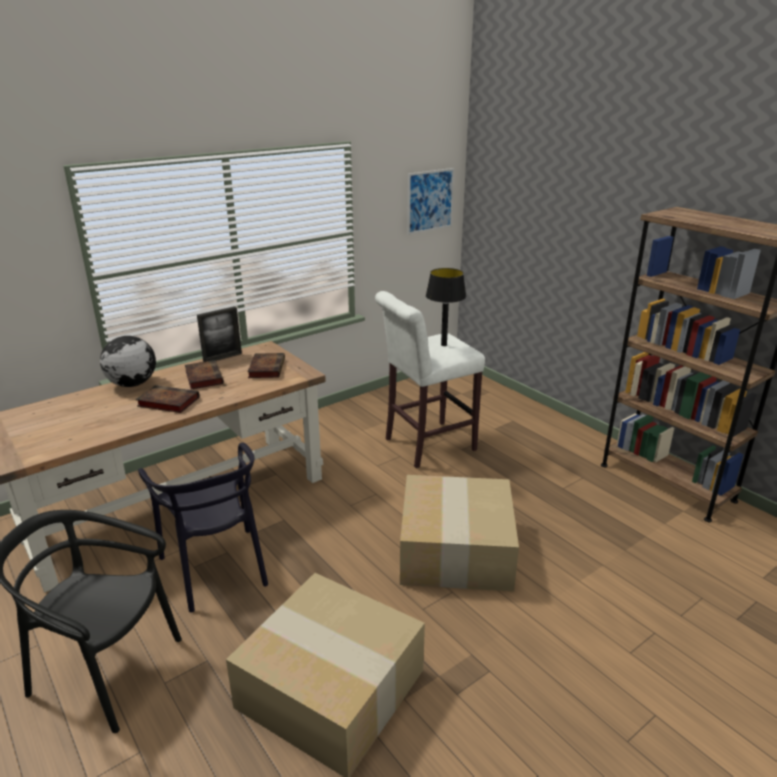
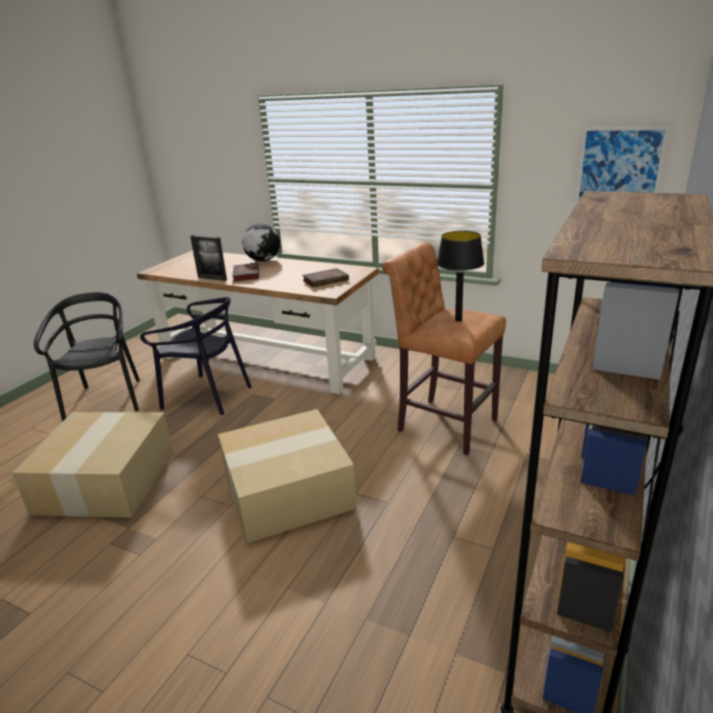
camera: 65 degrees right, 0 degrees up
(203, 377) = (291, 271): book -> none
(216, 568) = (207, 396): black chair -> black chair turned 105 degrees counterclockwise
(222, 358) = (328, 265): picture frame -> picture frame (212, 278)
(425, 445) = (442, 424): white stool -> brown stool

